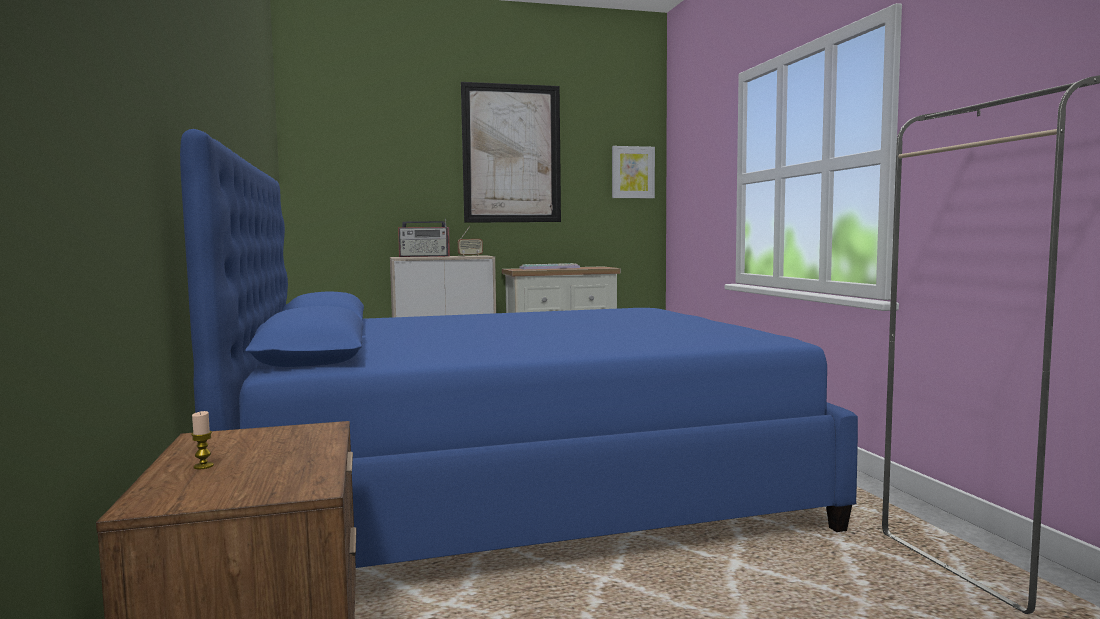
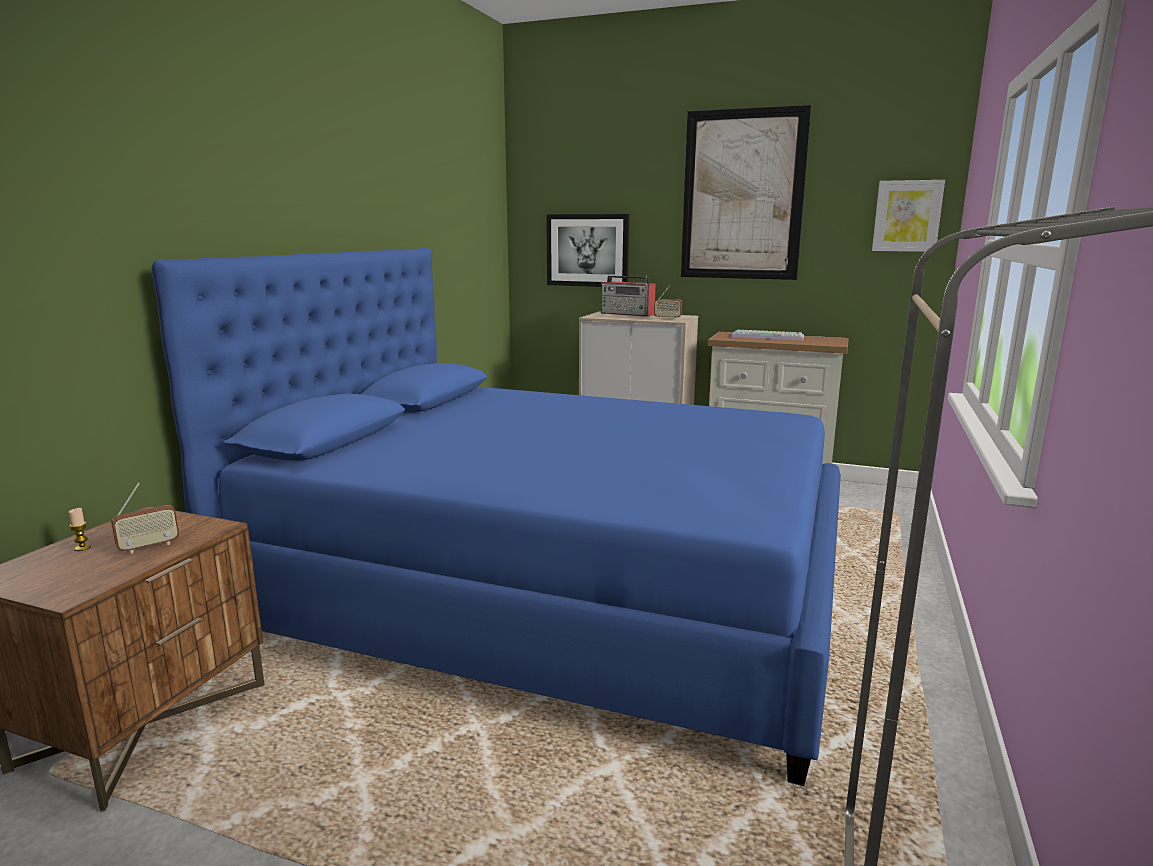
camera: 35 degrees right, 10 degrees up
(290, 449) = (149, 547): none -> radio
(371, 200) = (587, 250): none -> picture

